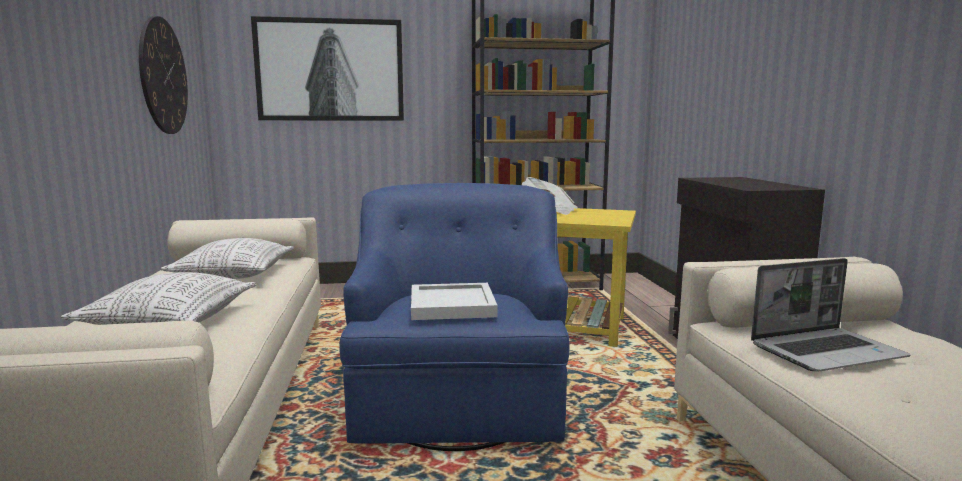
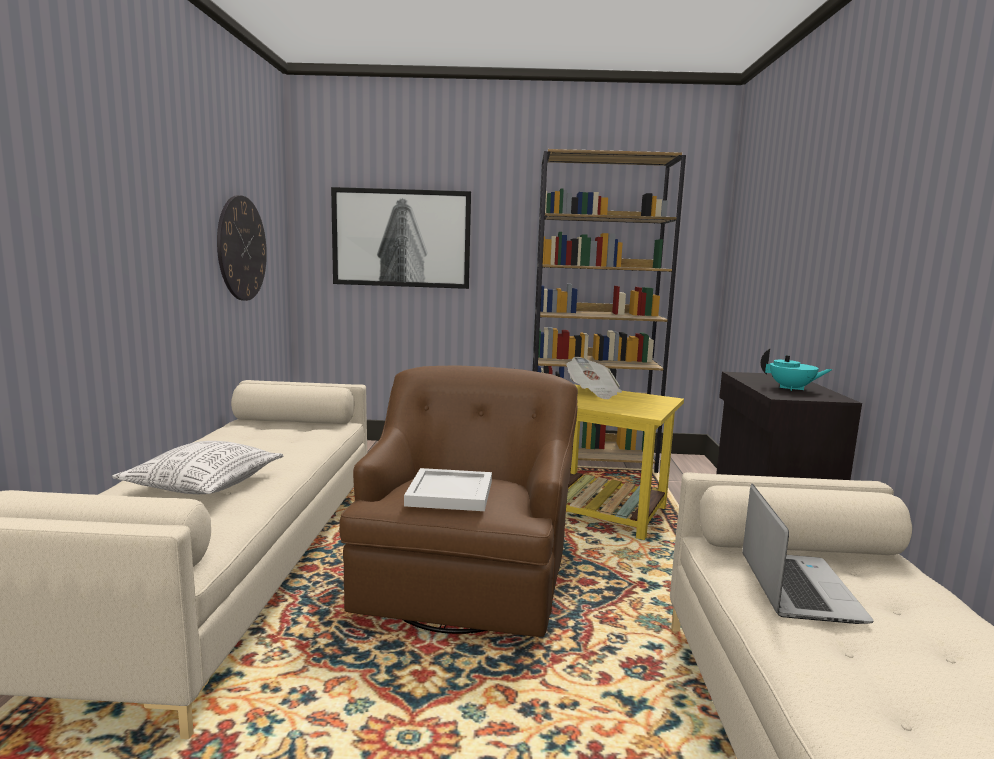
camera: 10 degrees right, 0 degrees up
(234, 275) = (279, 438): pillow -> none
(458, 397) = (465, 576): blue armchair -> brown armchair
(754, 184) = (791, 389): none -> turquoise teapot
(826, 351) = (796, 587): laptop -> laptop turned 75 degrees counterclockwise

